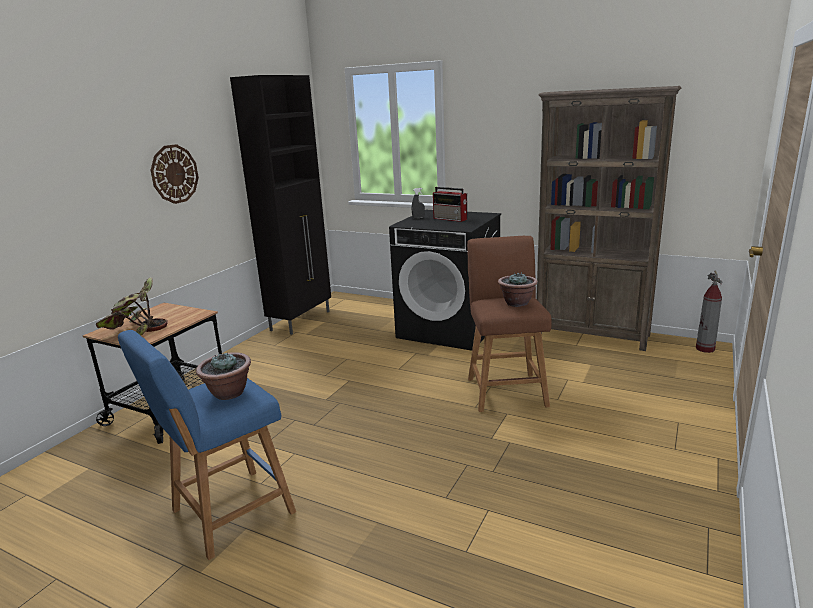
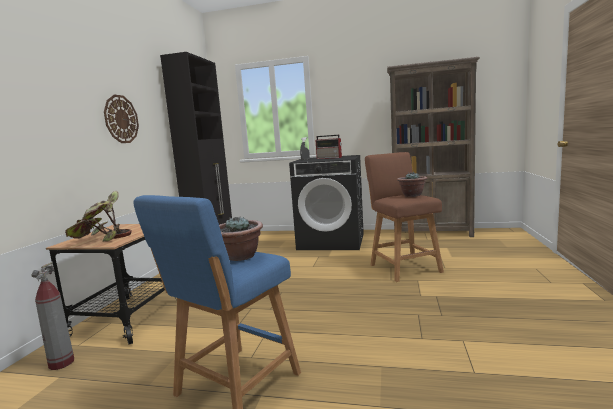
camera: 15 degrees left, 10 degrees down
(705, 349) = (508, 232): fire extinguisher -> fire extinguisher (61, 363)

